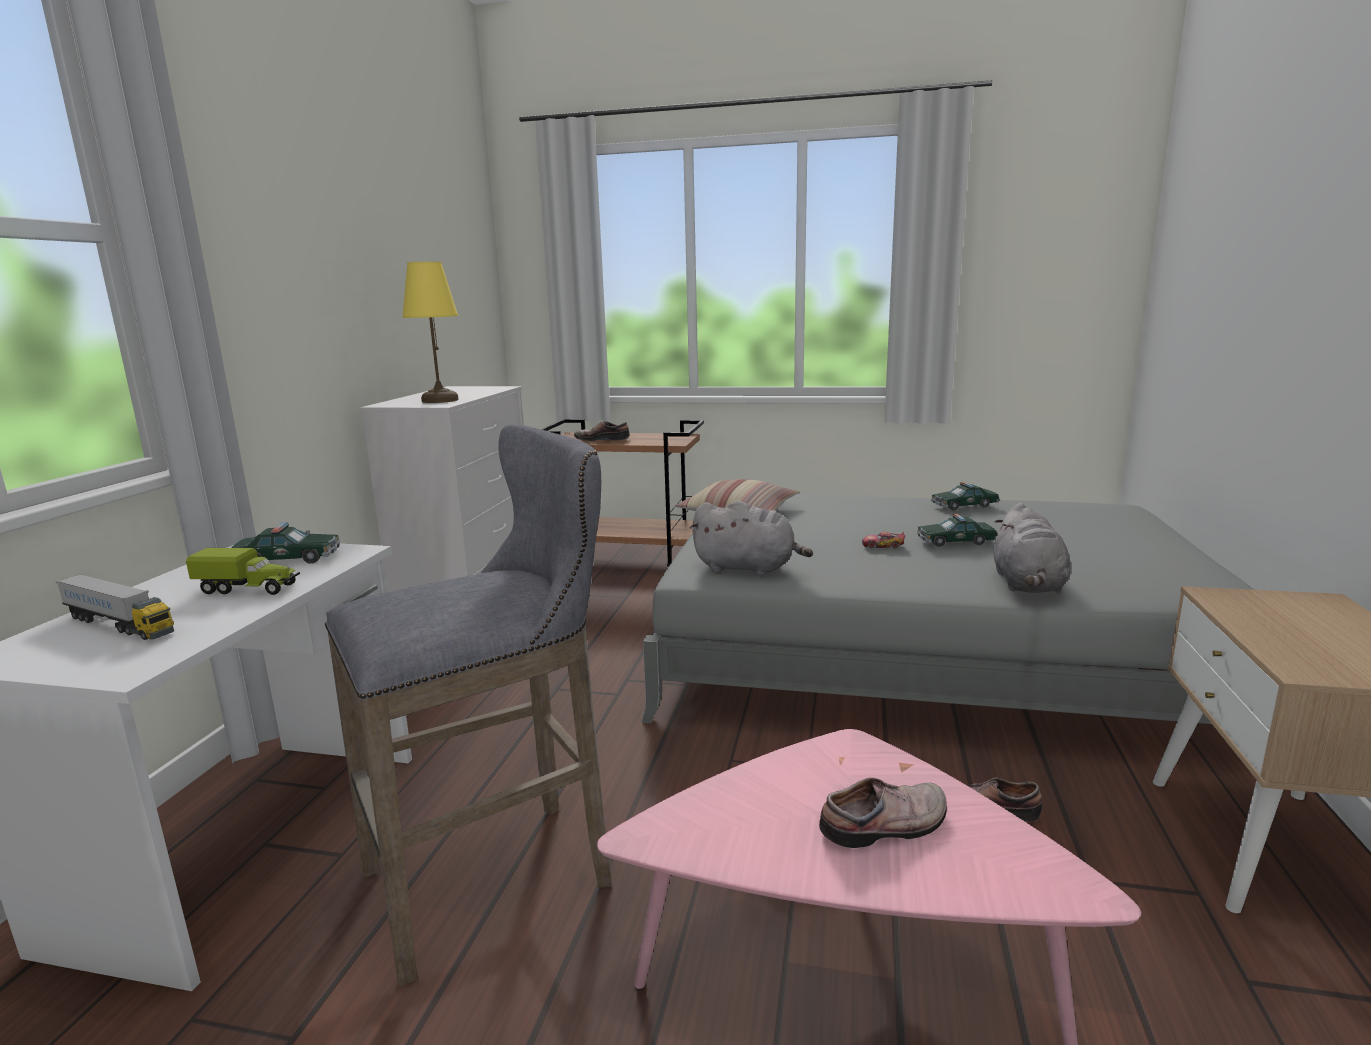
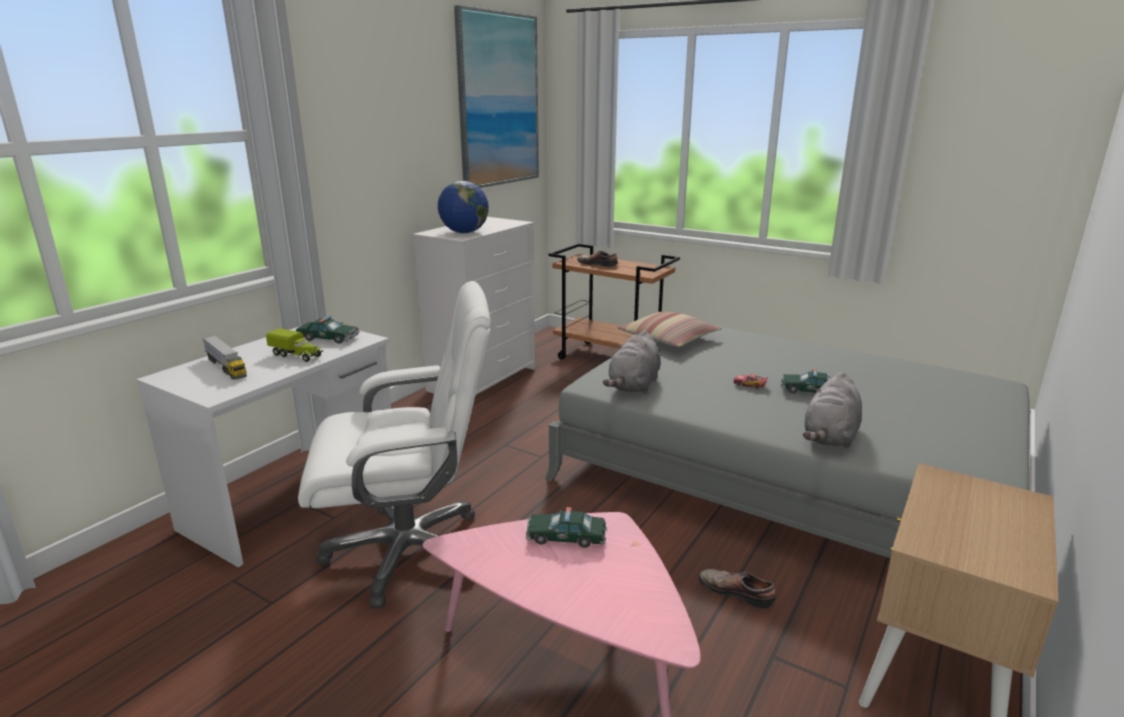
camera: 20 degrees right, 5 degrees up
(439, 400) = (464, 232): yellow table lamp -> globe
(445, 230) = (498, 100): none -> picture
(500, 875) = (409, 551): grey stool -> white office chair
(748, 568) = (634, 386): grey plush toy -> grey plush toy turned 75 degrees clockwise
(887, 827) = (590, 575): shoe -> none
(964, 506) = (855, 360): toy car -> toy car (566, 537)

